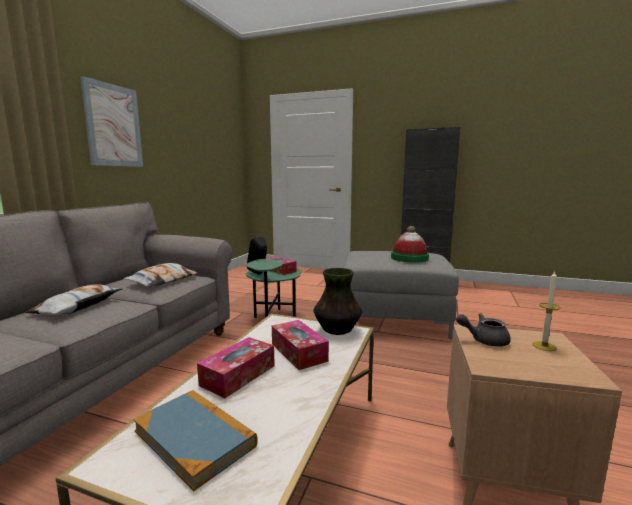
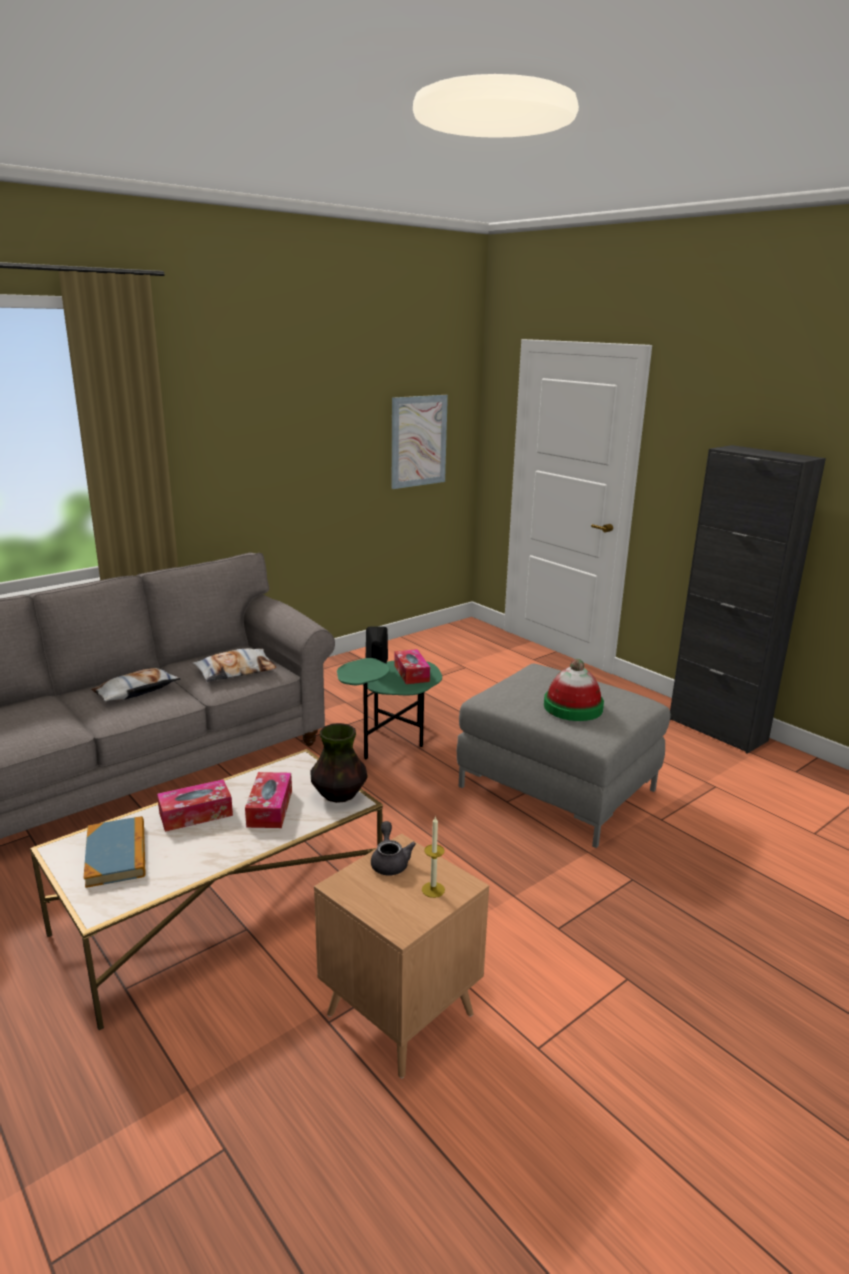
camera: 30 degrees right, 10 degrees up
(113, 126) = (236, 443): picture -> picture (418, 441)
(484, 340) = (390, 862): grey teapot -> grey teapot turned 45 degrees clockwise

